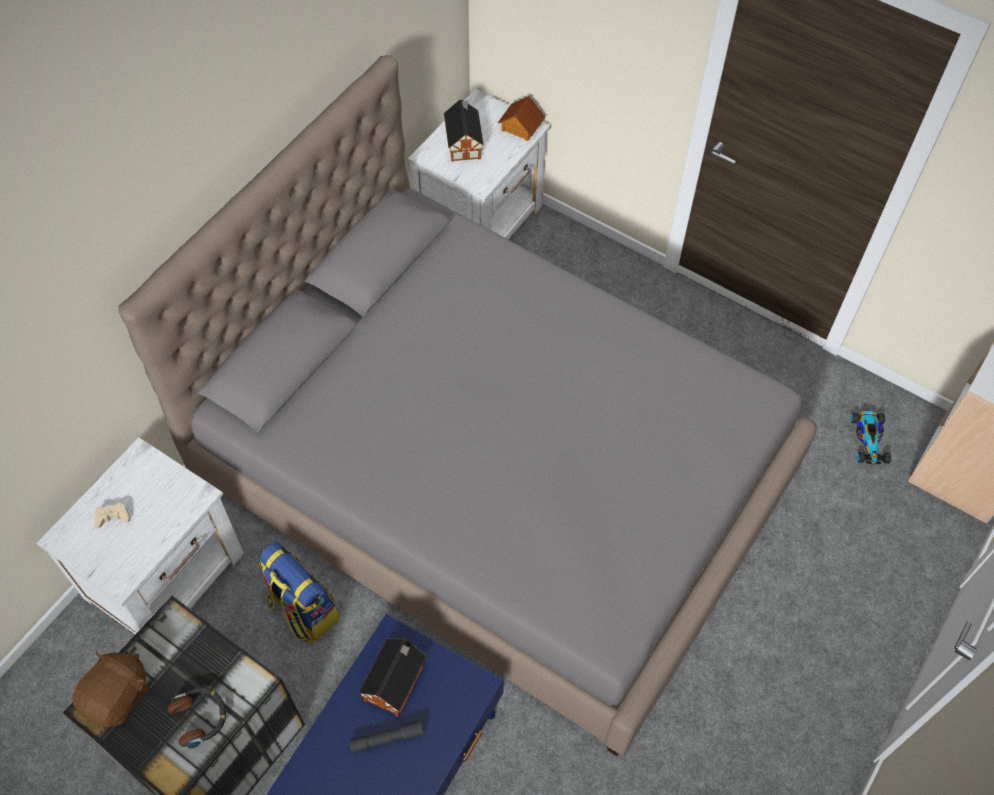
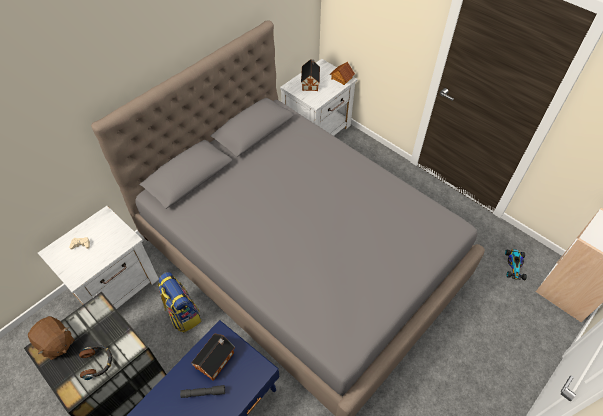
camera: 10 degrees right, 5 degrees down
(118, 696) = (56, 343): brown plush toy -> brown plush toy turned 90 degrees clockwise

